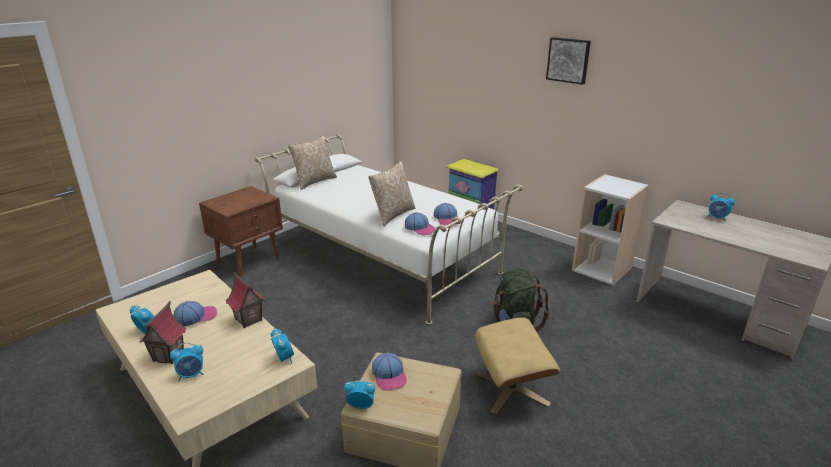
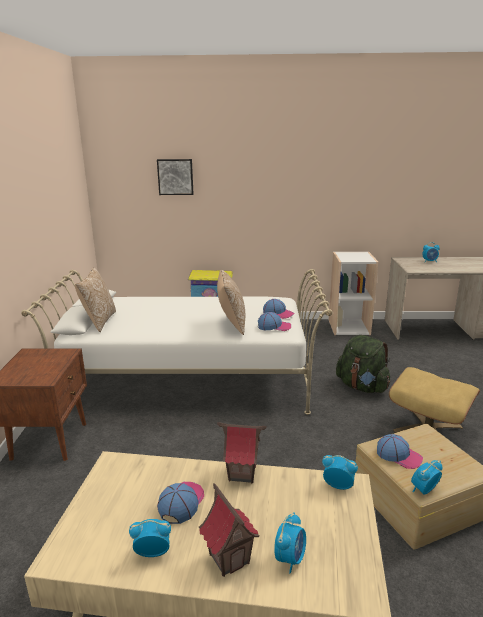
camera: 40 degrees left, 5 degrees down
(568, 60) = (290, 163): picture -> picture (175, 177)

